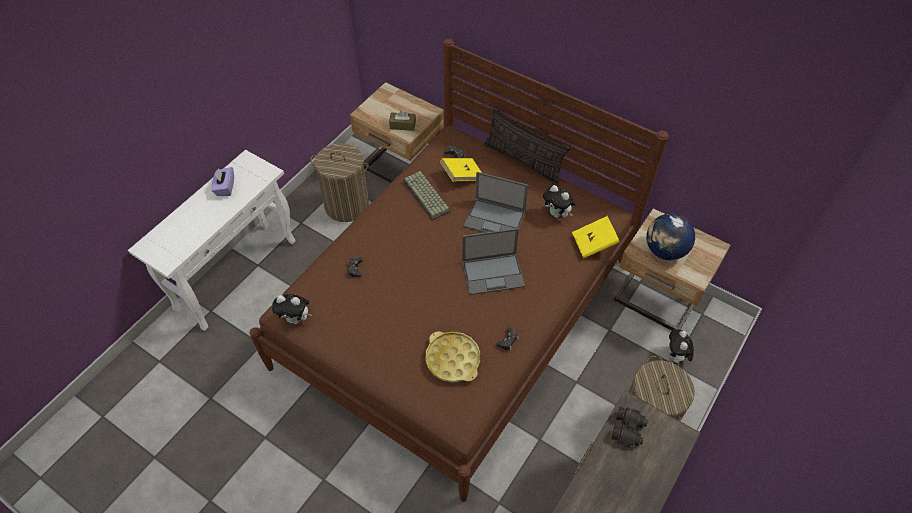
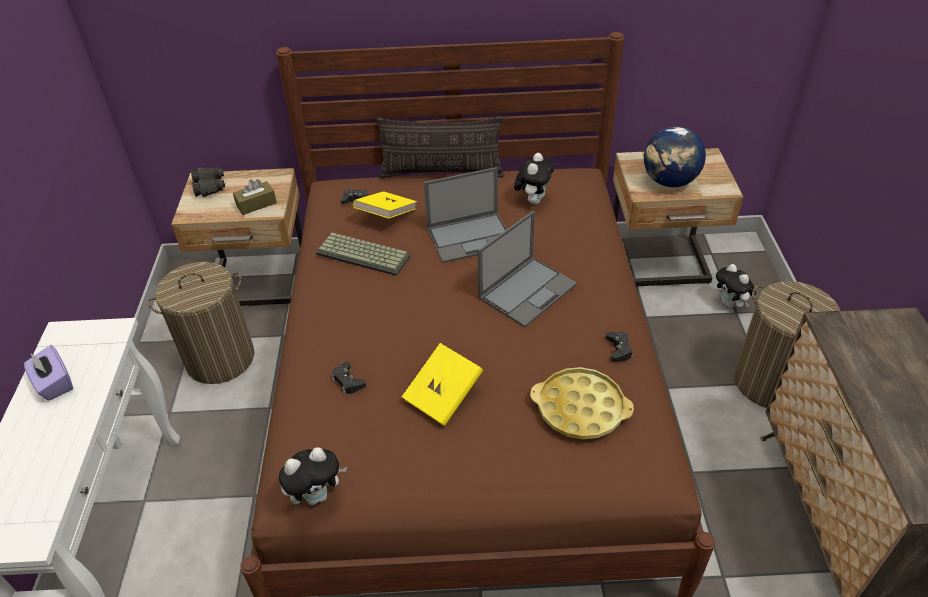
camera: 35 degrees left, 10 degrees down
(557, 214) = (533, 200): plush toy -> plush toy turned 75 degrees counterclockwise
(594, 244) = (600, 207): yellow book -> yellow book (443, 396)
(628, 430) = (856, 348): black binoculars -> black binoculars (210, 187)

